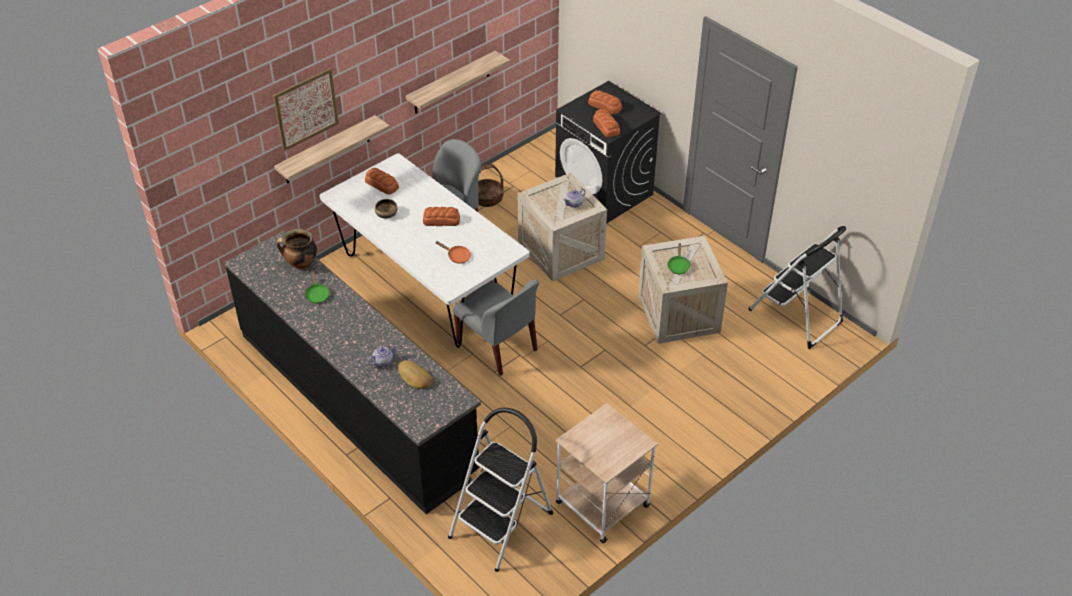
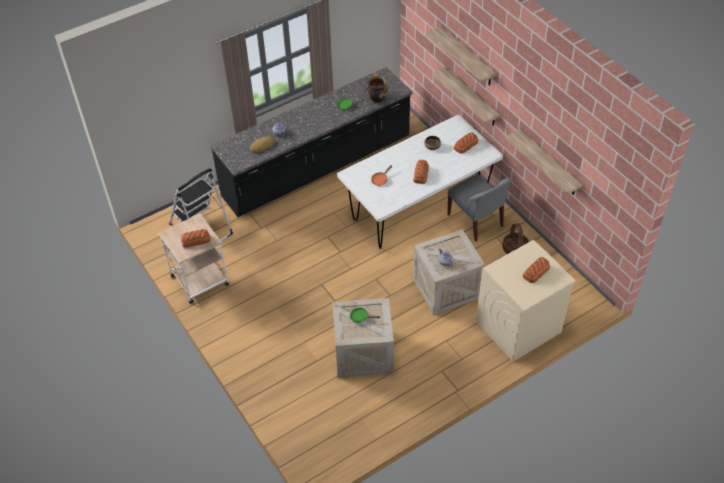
camera: 100 degrees right, 5 degrees up
(306, 108) = (467, 57): picture -> shelf
(498, 347) = (350, 241): grey chair -> none
(604, 192) = (518, 327): black washing machine -> beige washing machine
(606, 126) = (506, 269): bread -> bread (196, 240)
(797, 317) = (344, 436): step ladder -> none

